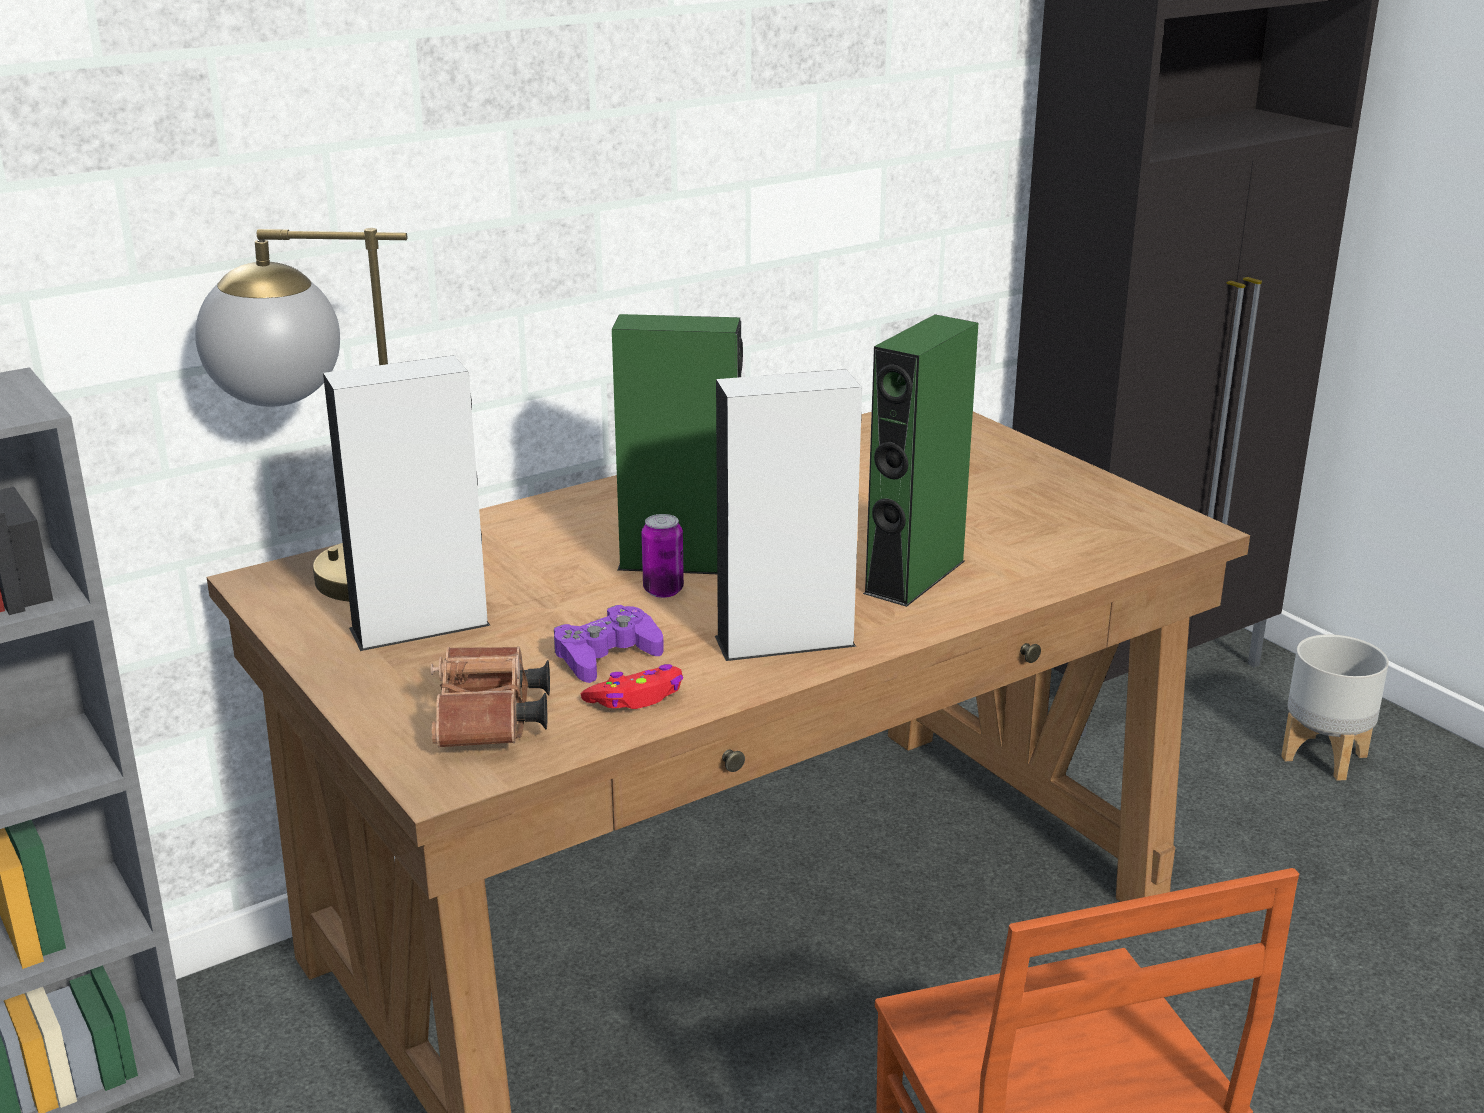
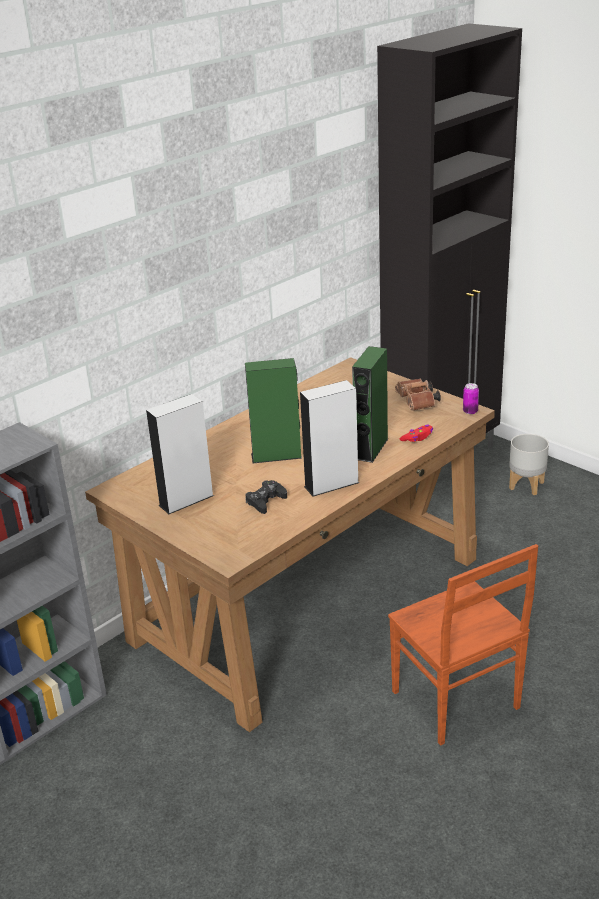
camera: 10 degrees left, 5 degrees up
(329, 577) = (136, 484): table lamp -> none
(490, 724) = (235, 536): brown binoculars -> brown binoculars (418, 403)
(606, 655) = (266, 501): purple game controller -> black game controller
(637, 698) = (285, 517): red game controller -> red game controller (417, 437)
(663, 591) = (275, 470): can -> can (470, 411)

